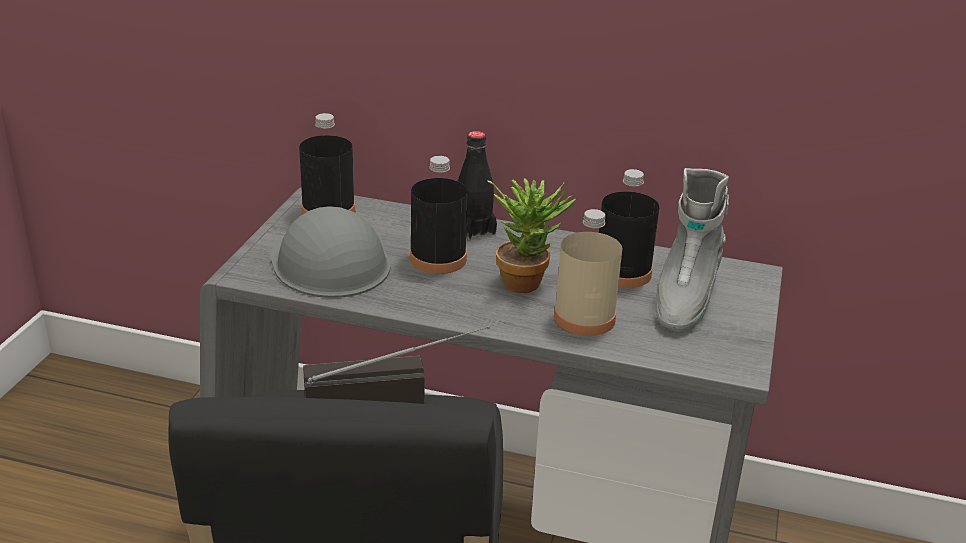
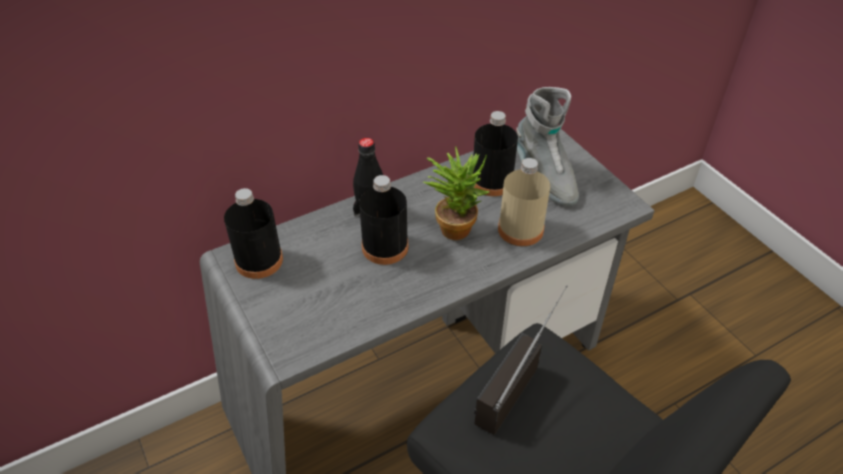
camera: 45 degrees left, 15 degrees up
(329, 262) = (326, 302): grey hard hat -> none

